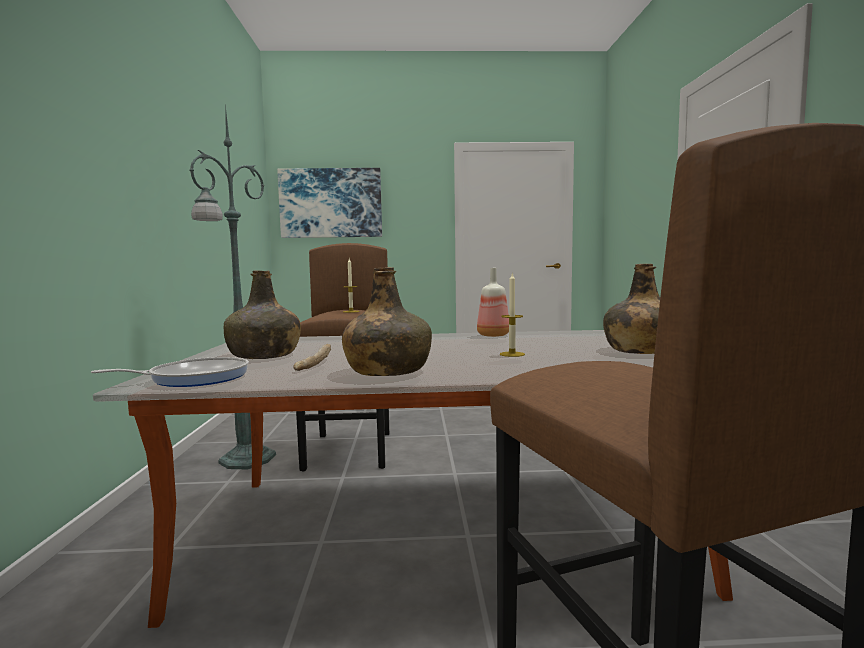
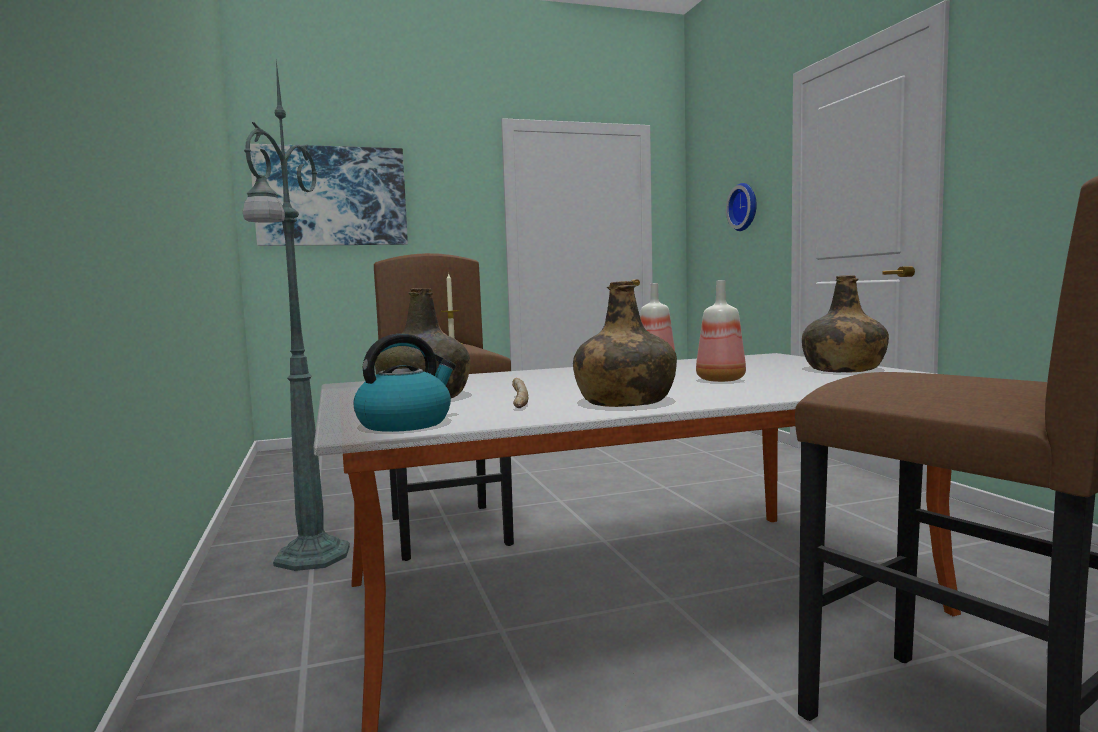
camera: 15 degrees left, 0 degrees up
(194, 378) = (405, 423): frying pan -> kettle
(512, 354) = (720, 380): candle -> bottle
(642, 204) = (745, 207): none -> wall clock

